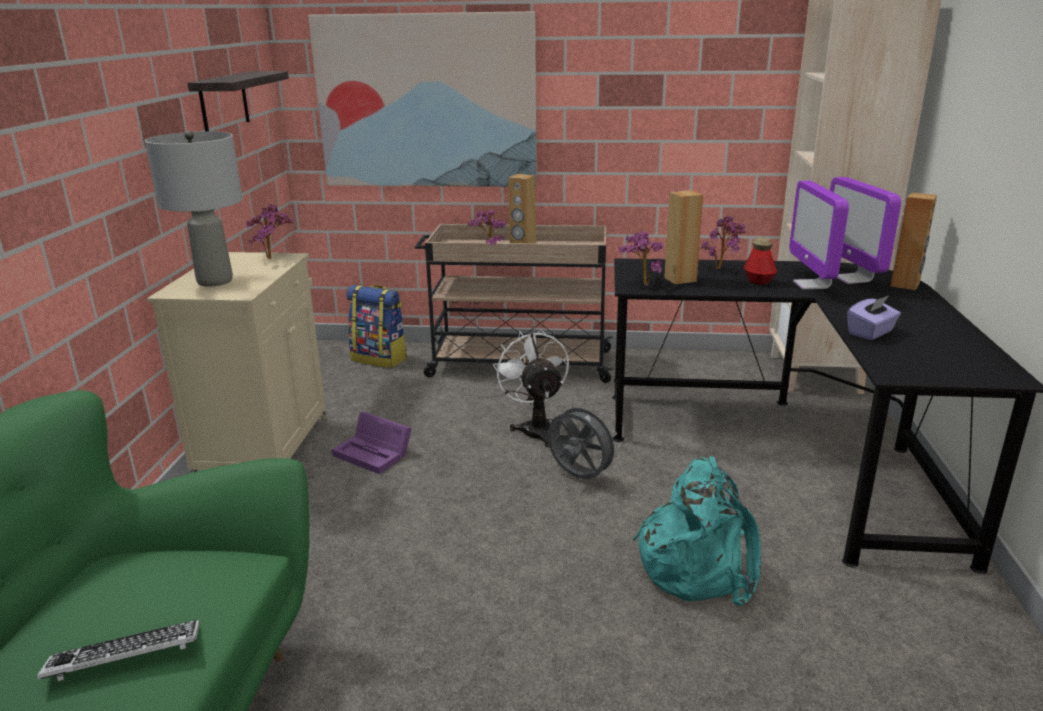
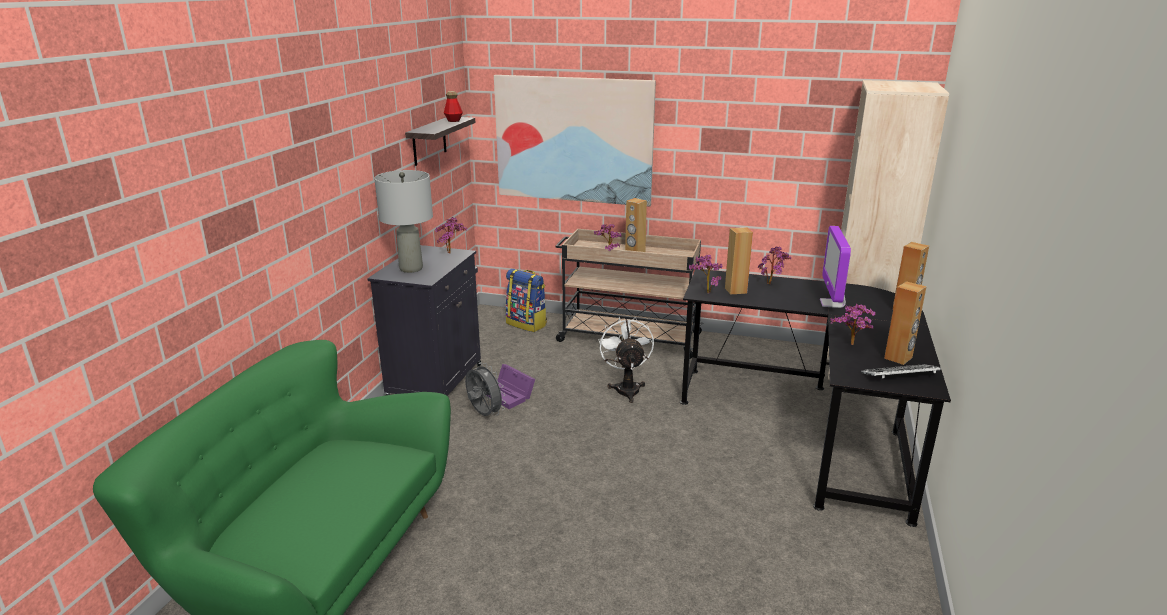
camera: 10 degrees right, 0 degrees up
(125, 658) = (337, 496): keyboard -> keyboard (899, 375)
(264, 446) = (436, 381): beige cabinet -> black cabinet
(579, 477) = (646, 426): grey fan -> grey fan (484, 414)
(698, 565) = (709, 495): turquoise backpack -> none
(758, 281) = (793, 297): bottle -> bottle (453, 120)
(852, 279) = (866, 301): monitor -> none
(871, 332) = (851, 346): purple tissue box -> potted plant
(941, 342) = (898, 358): none -> brown speaker

